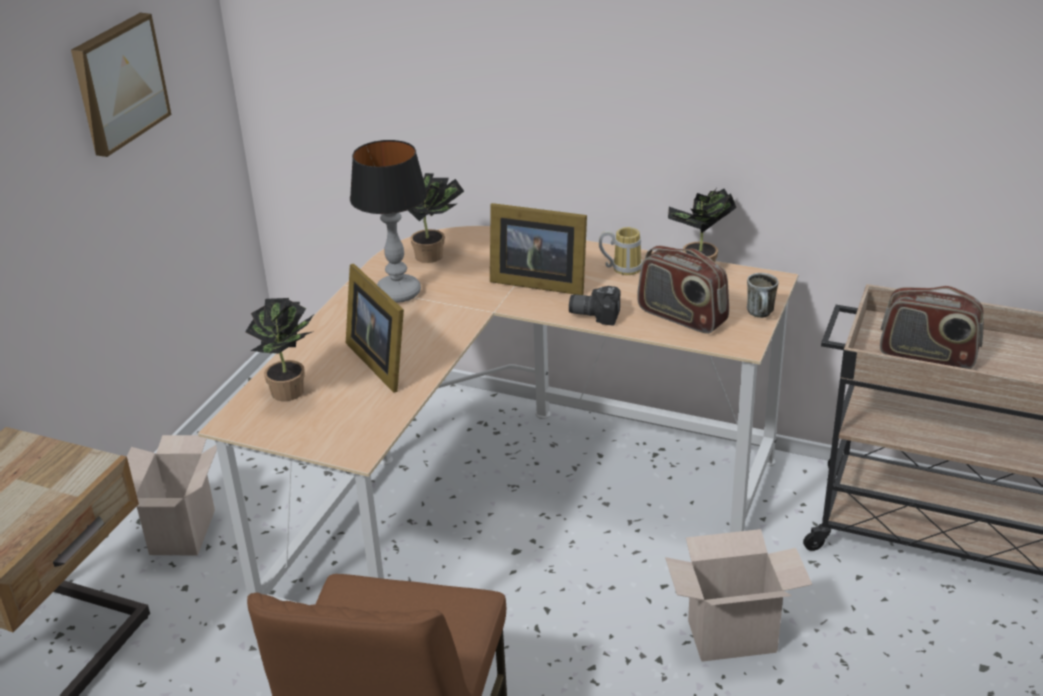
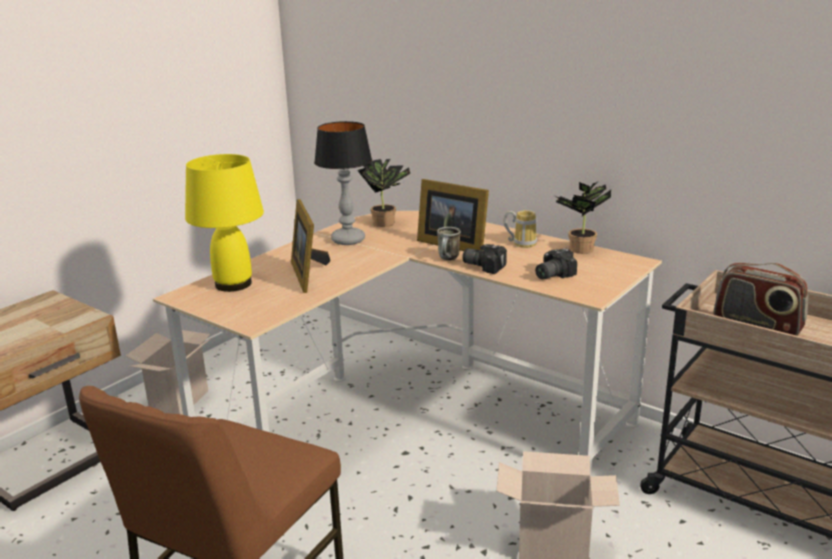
camera: 15 degrees right, 10 degrees down
(118, 83) = (186, 76): picture -> none
(292, 393) = (233, 284): potted plant -> yellow table lamp
(681, 317) = (551, 275): radio -> camera
(761, 315) = (617, 281): mug -> mug (449, 259)

